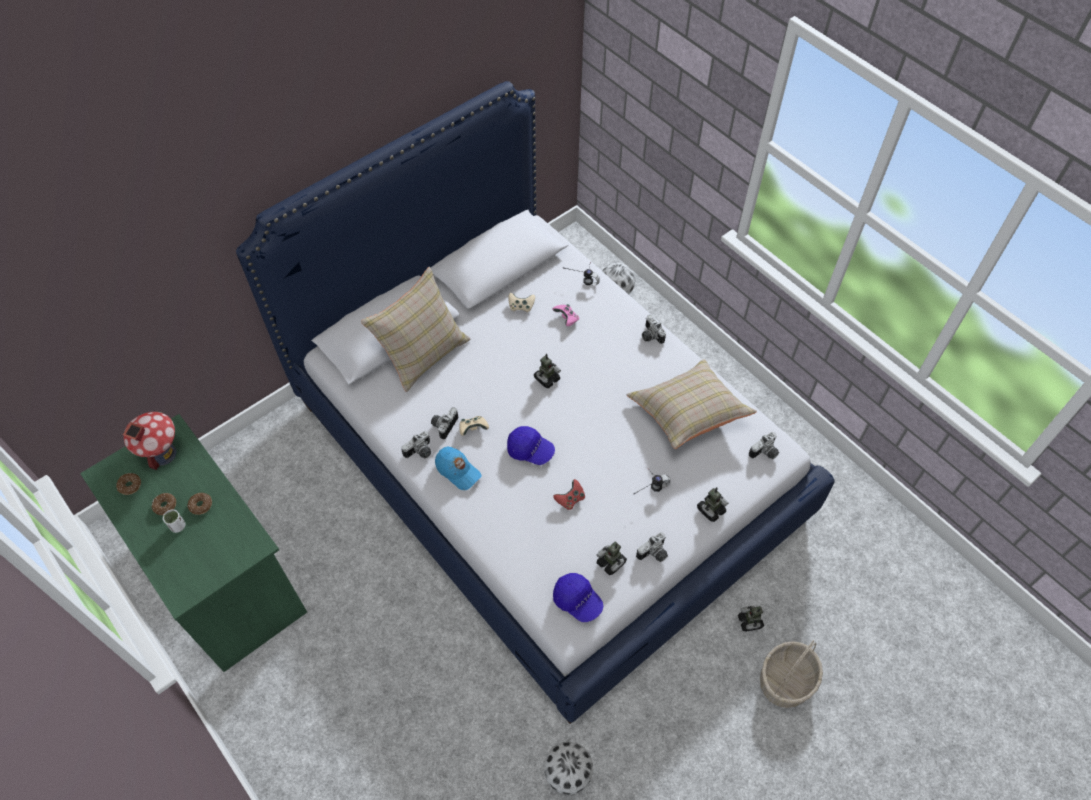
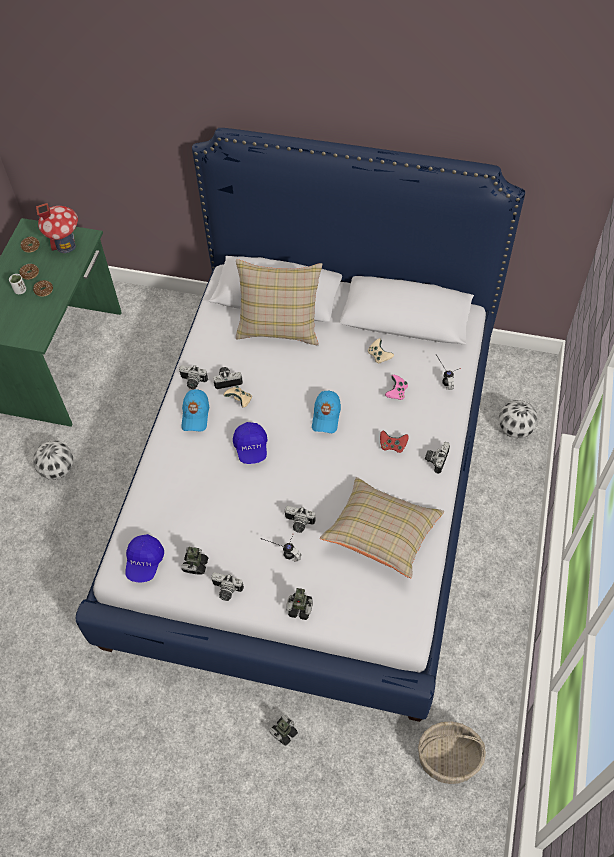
camera: 55 degrees right, 0 degrees up
(546, 379) = (326, 416): toy robot -> blue cap
(568, 772) = (64, 673): football -> football (58, 470)
(570, 499) = (228, 501): red game controller -> red game controller (392, 445)
(765, 453) = (393, 618): camera -> camera (298, 524)
(785, 682) = (249, 795): basket -> basket (447, 758)

